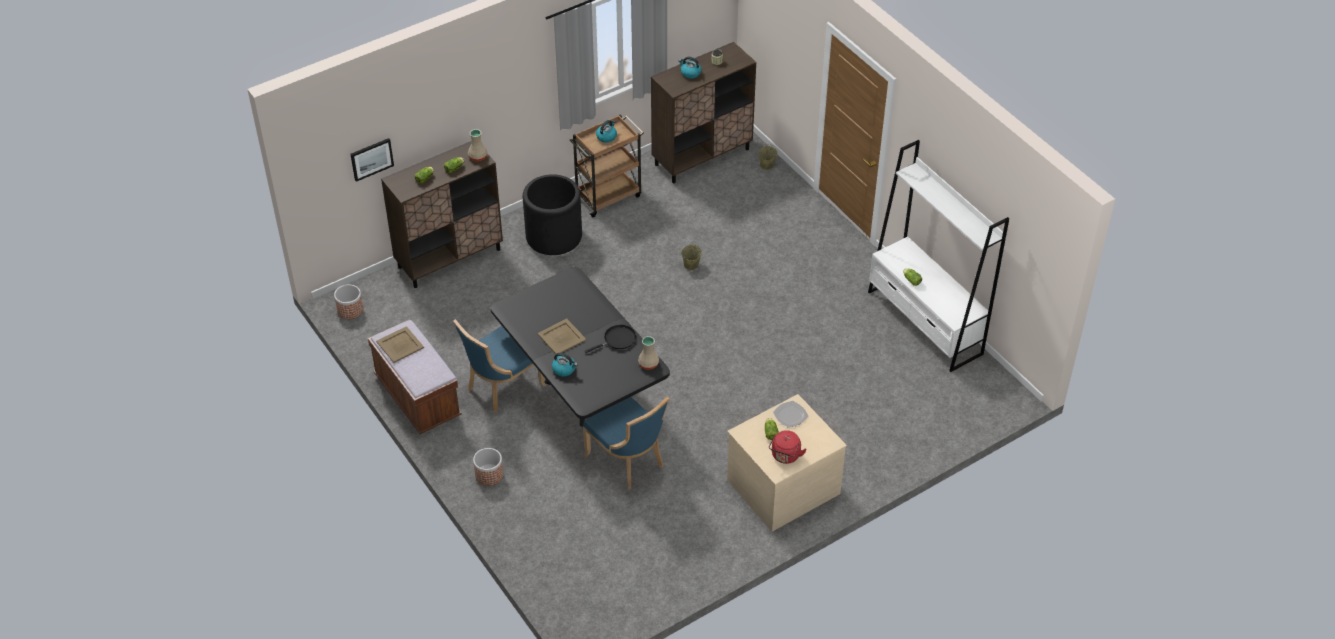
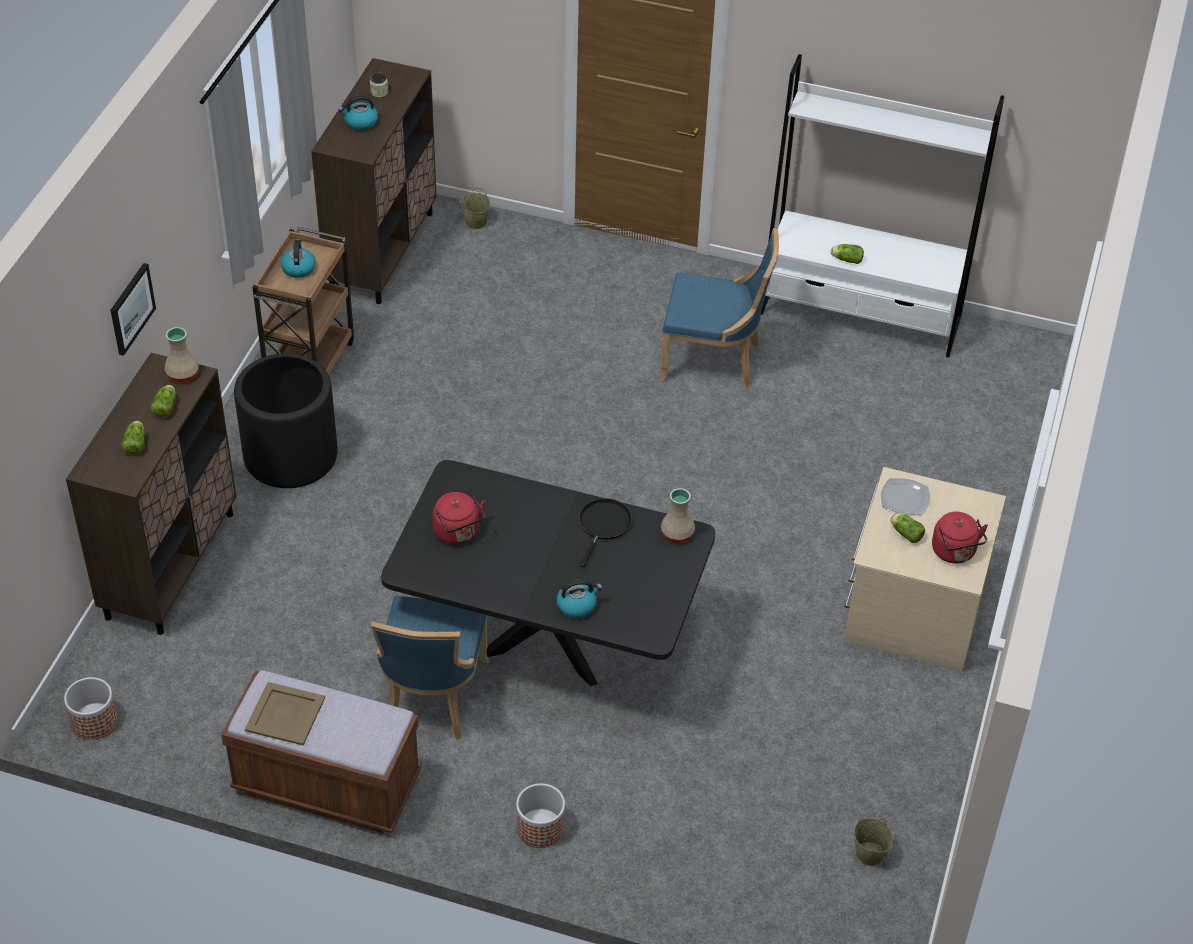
camera: 40 degrees left, 0 degrees up
(371, 159) = (46, 451): picture -> picture (131, 308)
(546, 305) = (458, 533): none -> red kettle
(561, 337) = (526, 565): beige tray -> none
(628, 461) = (700, 693): blue chair -> blue chair (714, 360)
(691, 265) = (513, 396): beige bucket -> beige bucket (870, 854)

